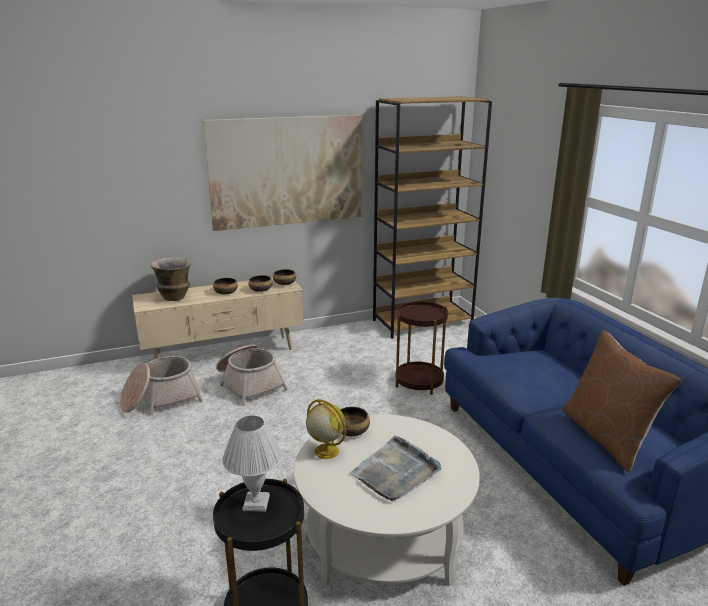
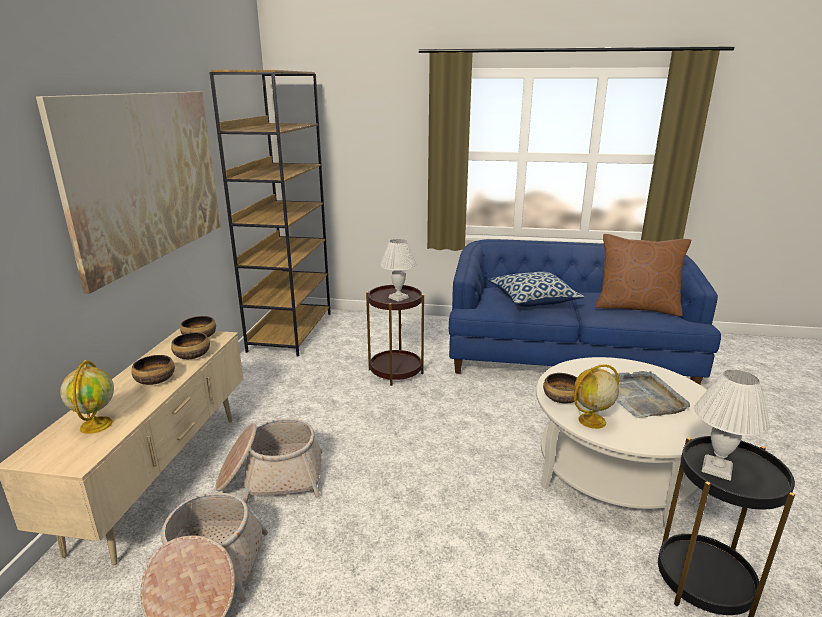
camera: 60 degrees left, 0 degrees up
(175, 298) = (96, 424): vase -> globe
(424, 315) = (398, 297): none -> white table lamp
(530, 374) = (533, 300): none -> pillow

